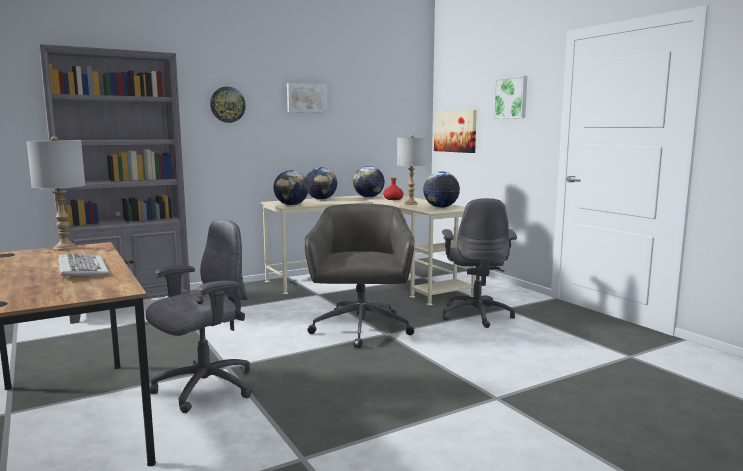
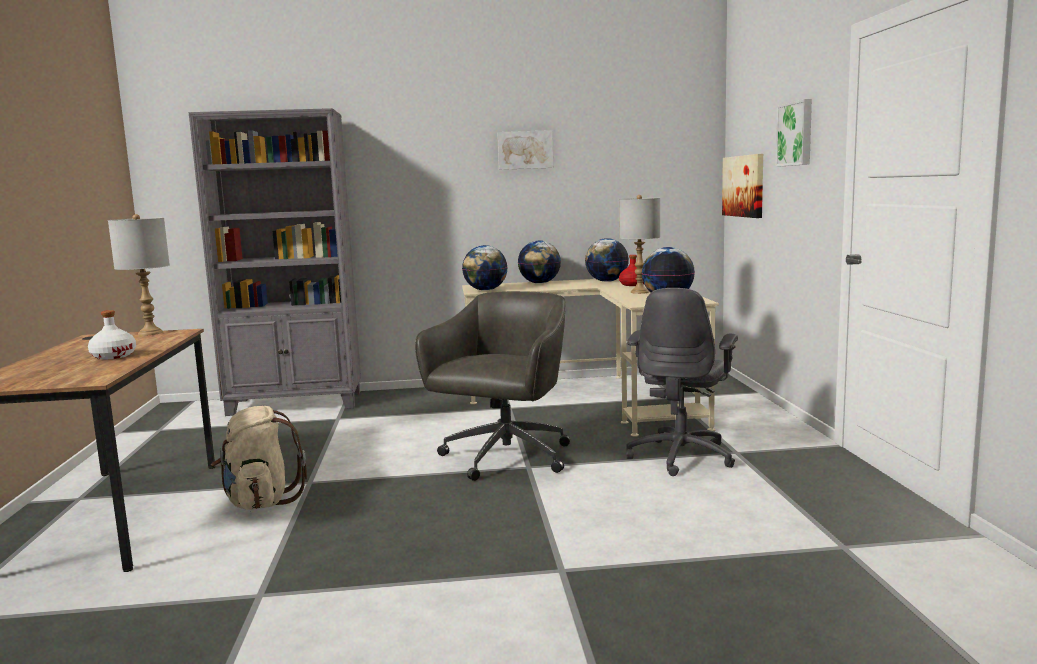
camera: 25 degrees right, 0 degrees up
(81, 269) = (113, 356): keyboard -> white bottle
(204, 388) = (260, 502): grey office chair -> beige backpack
(227, 104) = (419, 164): wall clock -> none

